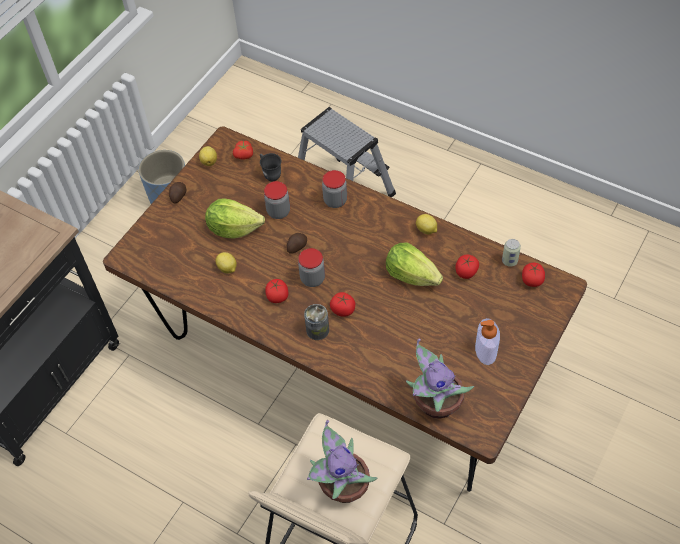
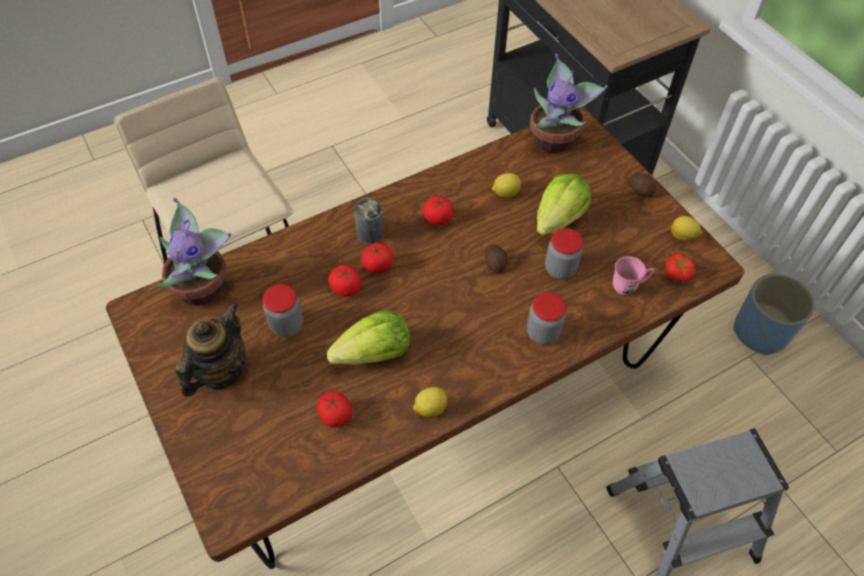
camera: 115 degrees right, 0 degrees up
(270, 174) = (628, 286): grey mug -> pink mug
(312, 278) = (439, 258): jar -> jar (286, 325)
(342, 486) = (203, 191): potted plant -> potted plant (555, 140)
(486, 350) = (219, 371): soap dispenser -> teapot
(509, 261) = (313, 477): can -> none
(532, 280) = (266, 485): tomato -> tomato (346, 288)

